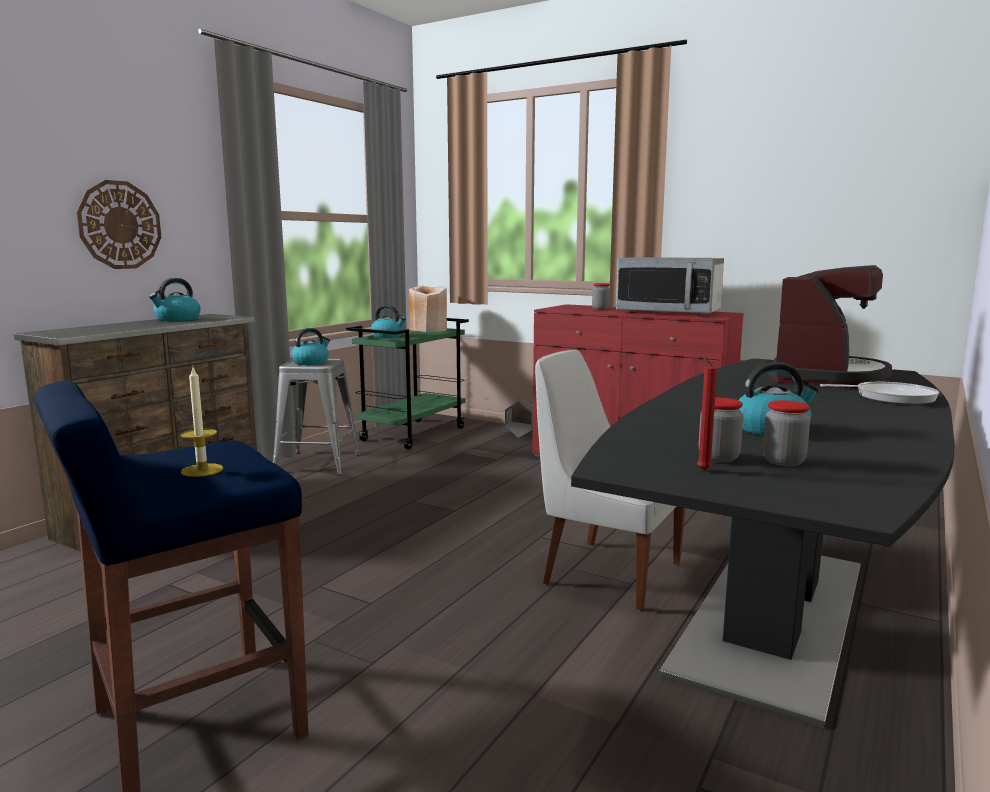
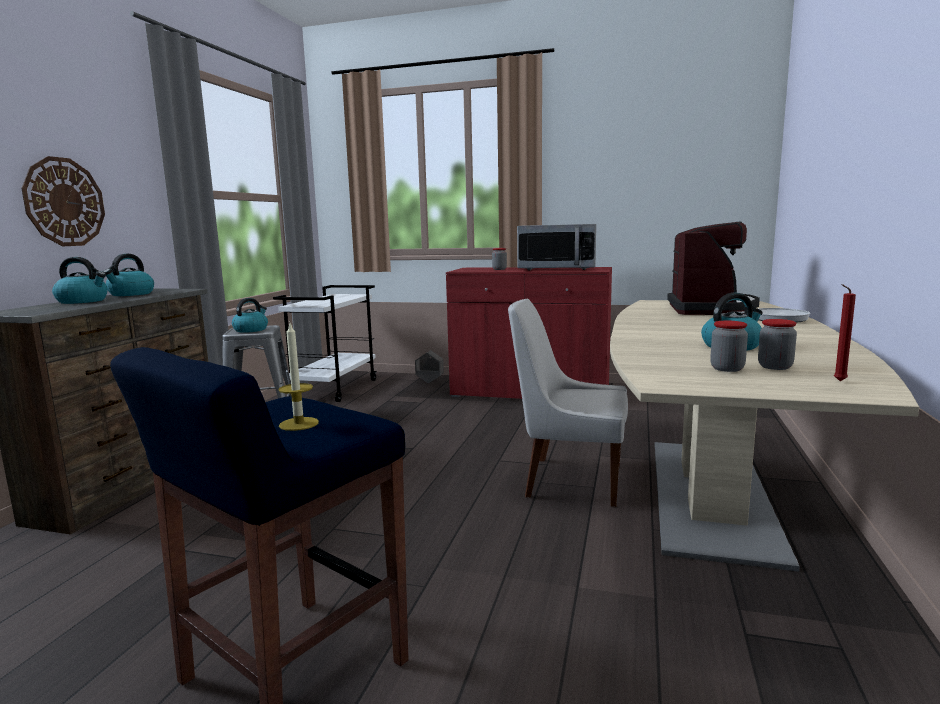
camera: 15 degrees left, 0 degrees up
(388, 336) = (310, 303): kettle -> kettle (83, 301)
(413, 434) = (334, 389): green cart -> white cart
(428, 330) = (340, 296): beige vase -> none
(701, 470) = (729, 378): red candle -> red candle (838, 381)
(774, 614) = (710, 494): black dining table -> beige dining table

